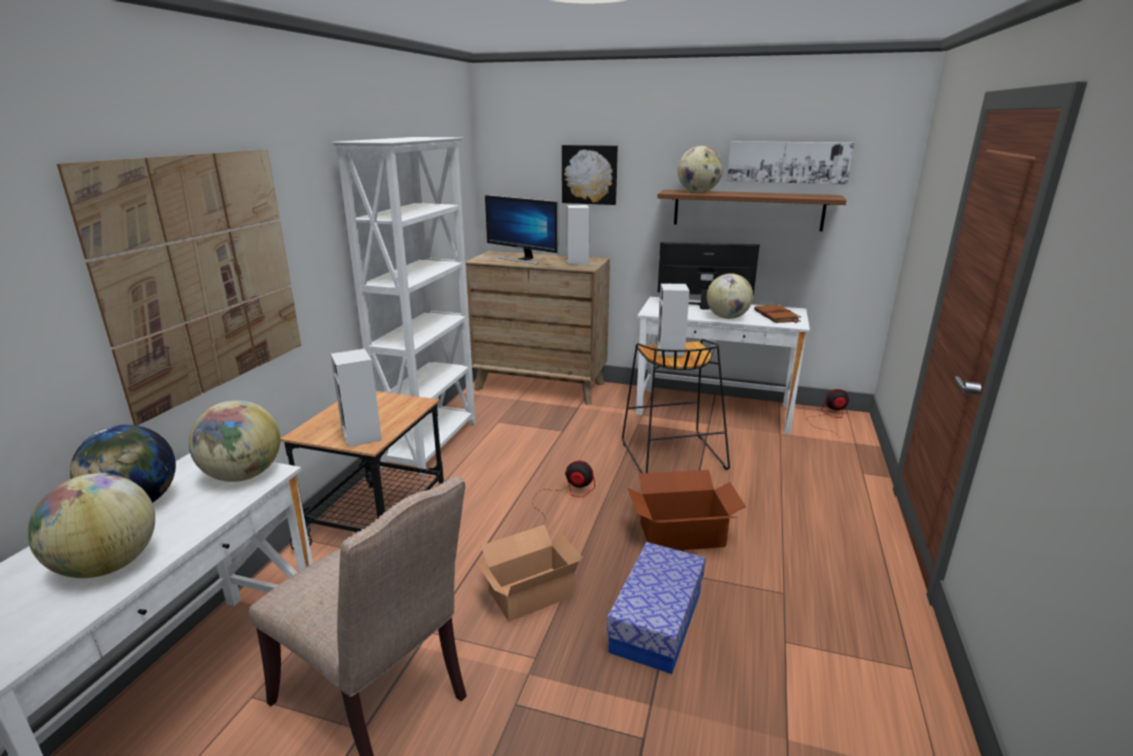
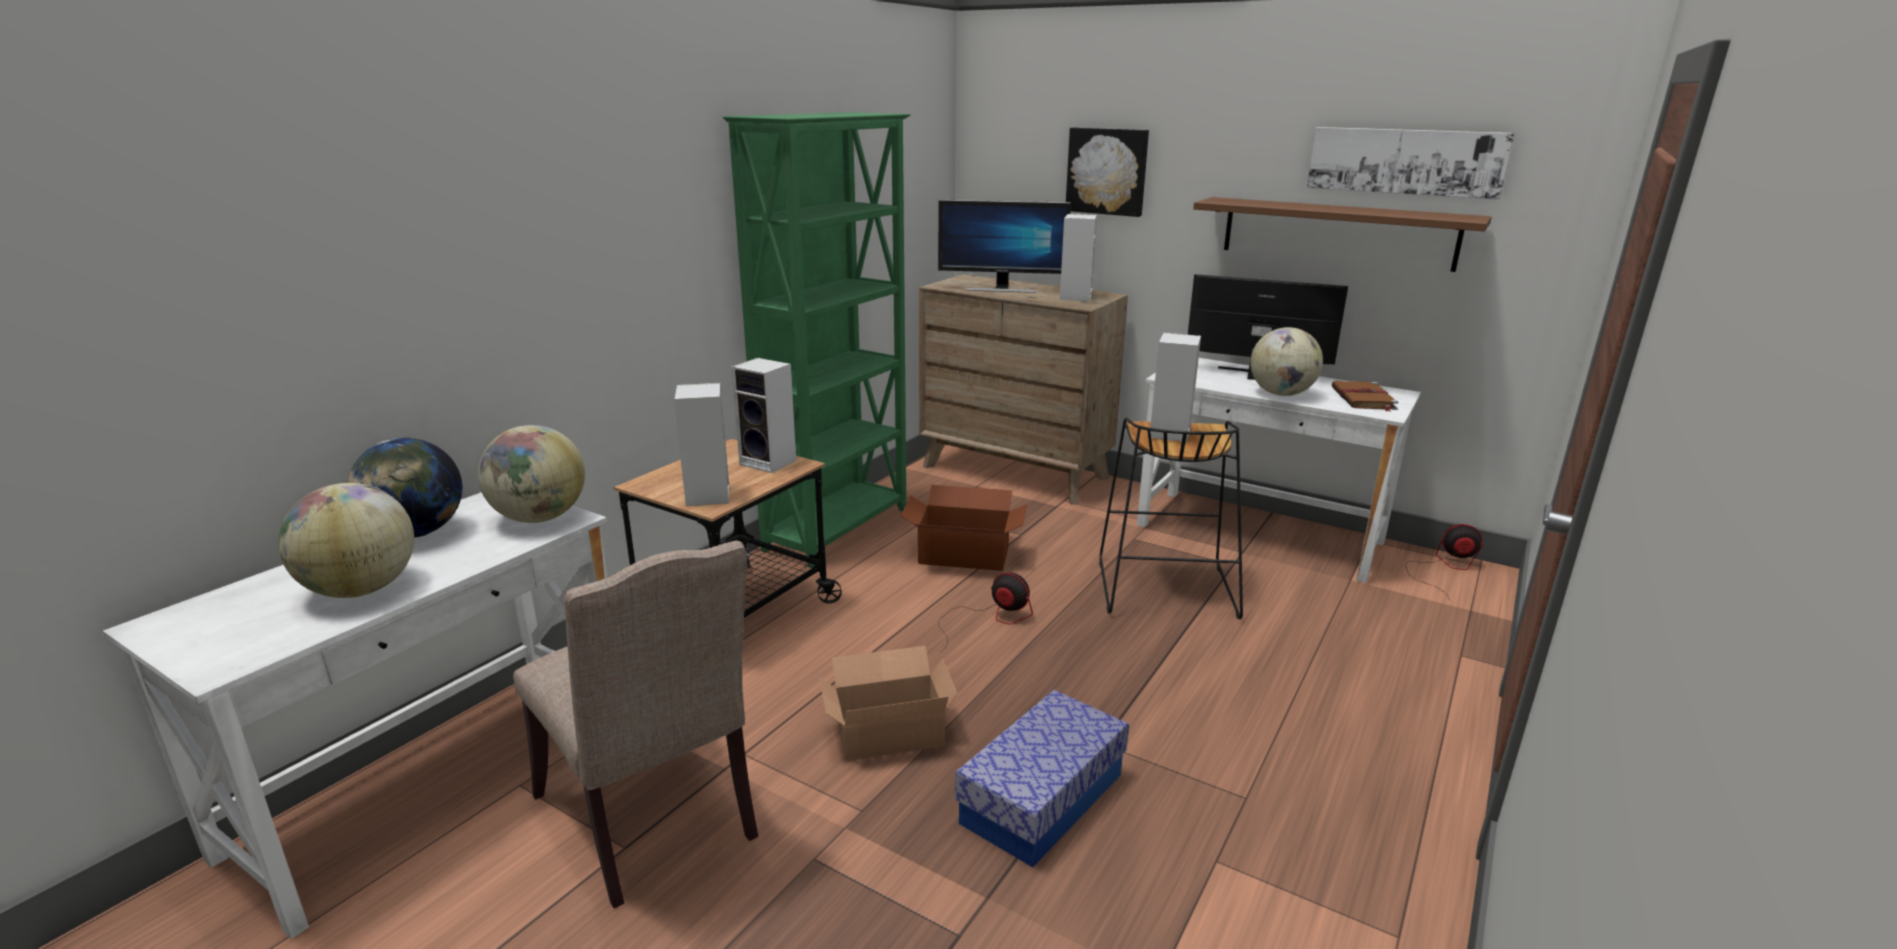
camera: 15 degrees right, 0 degrees up
(204, 275) = (533, 274): picture -> none
(397, 404) = (770, 462): none -> speaker
(432, 444) = (839, 529): white bookcase -> green bookcase
(523, 259) = (1001, 289): monitor -> monitor turned 45 degrees counterclockwise
(681, 534) = (1129, 694): cardboard box -> cardboard box (963, 554)
(698, 192) = (1258, 203): globe -> none

